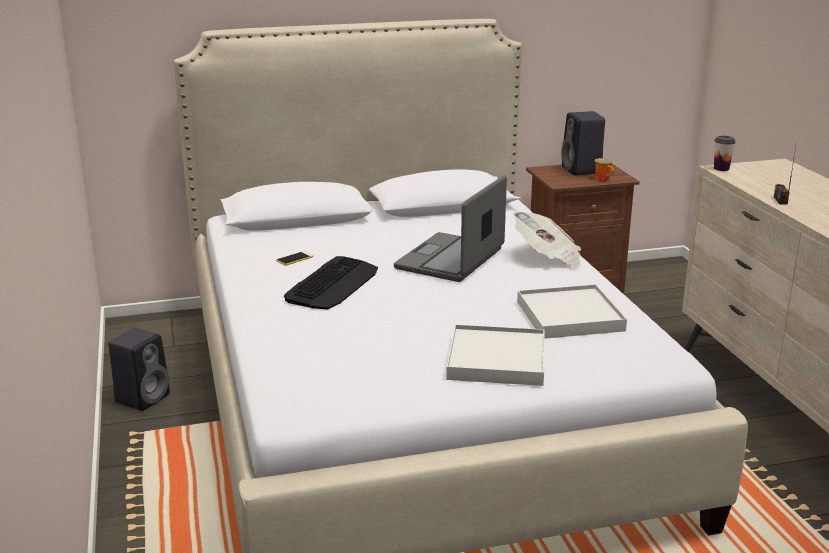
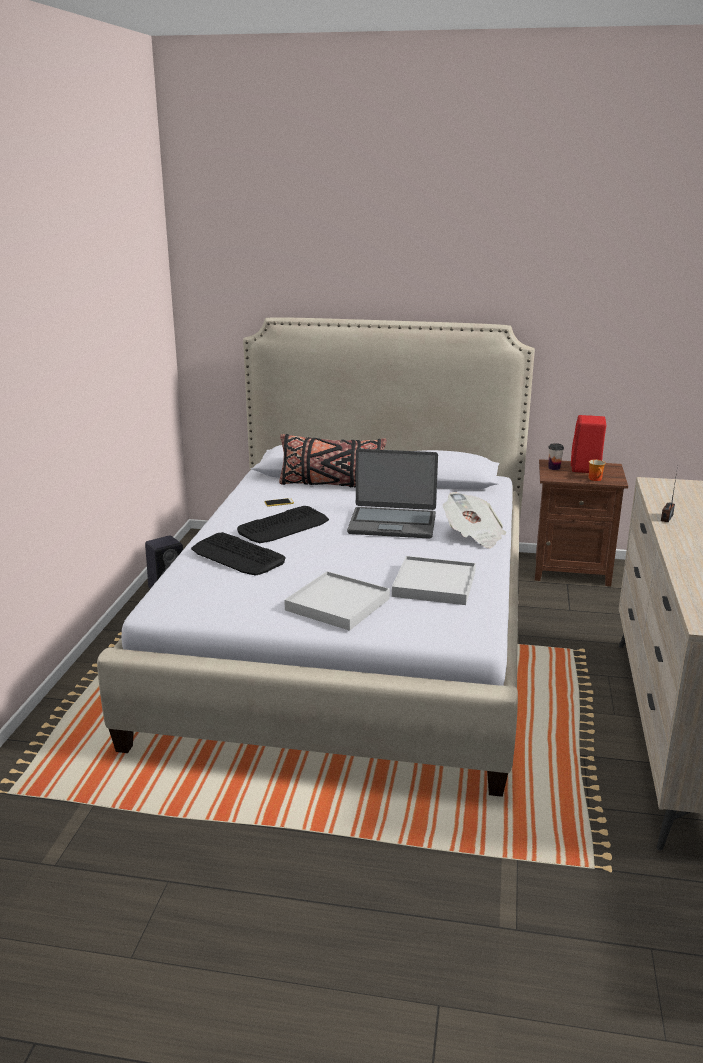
camera: 25 degrees right, 0 degrees up
(321, 329) = (237, 556): none -> keyboard
(333, 229) = (331, 485): none -> black pillow
(451, 259) = (392, 523): laptop -> laptop turned 135 degrees counterclockwise
(582, 170) = (586, 469): black speaker -> red speaker
(721, 168) = (653, 482): cup -> cup (554, 468)

